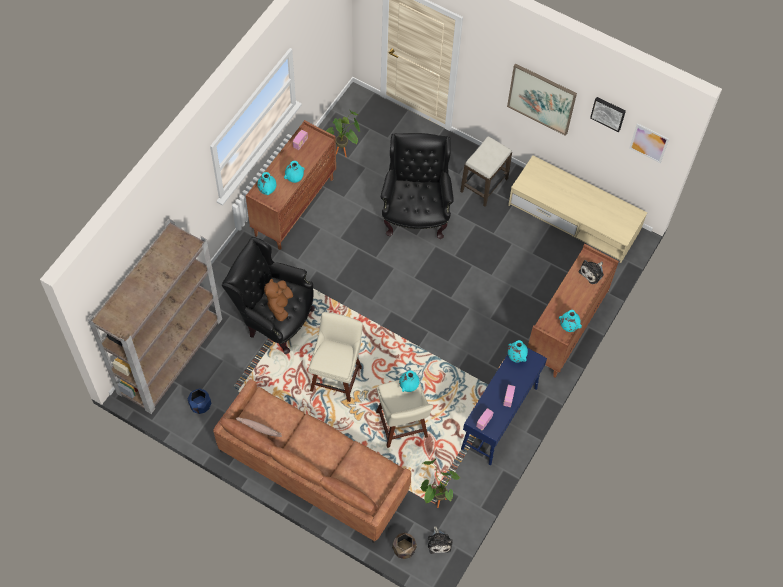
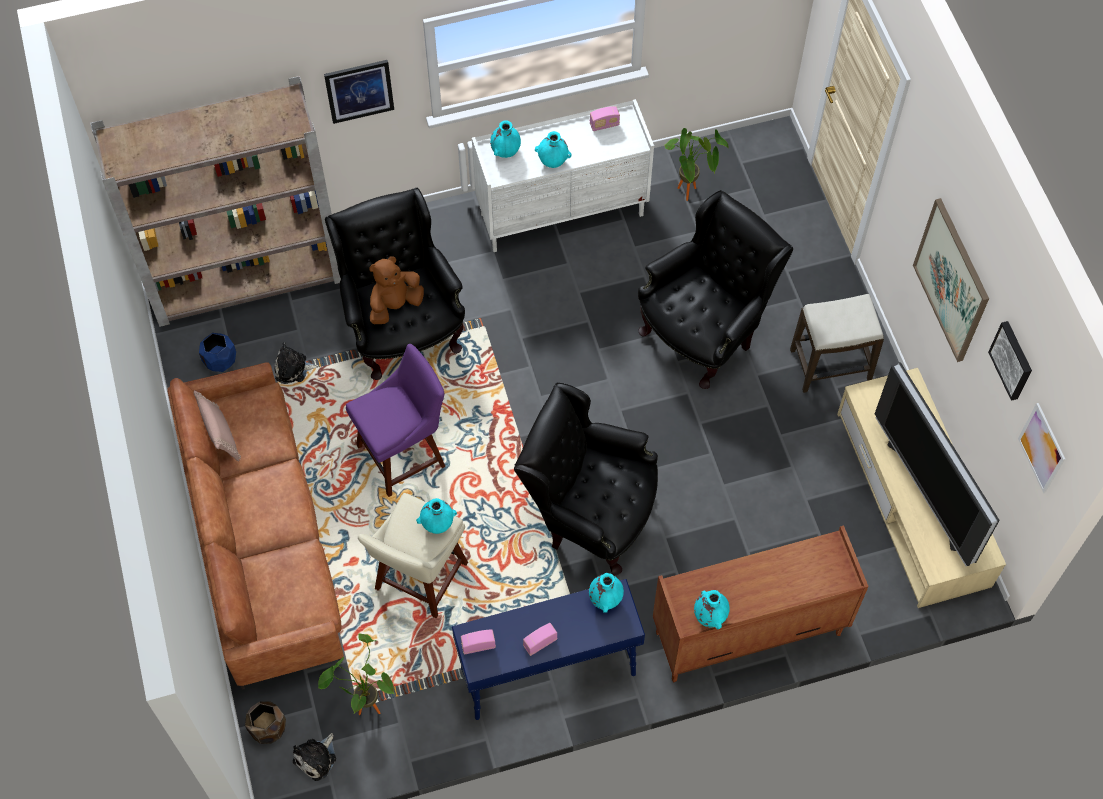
camera: 45 degrees right, 0 degrees up
(190, 207) = (359, 90): none -> picture
(294, 207) = (563, 214): brown cabinet -> white cabinet
(337, 376) = (405, 454): beige stool -> purple stool
(449, 336) = (590, 517): none -> black armchair
(589, 206) = (929, 492): none -> television
(592, 272) = (817, 573): plush toy -> plush toy (293, 369)

